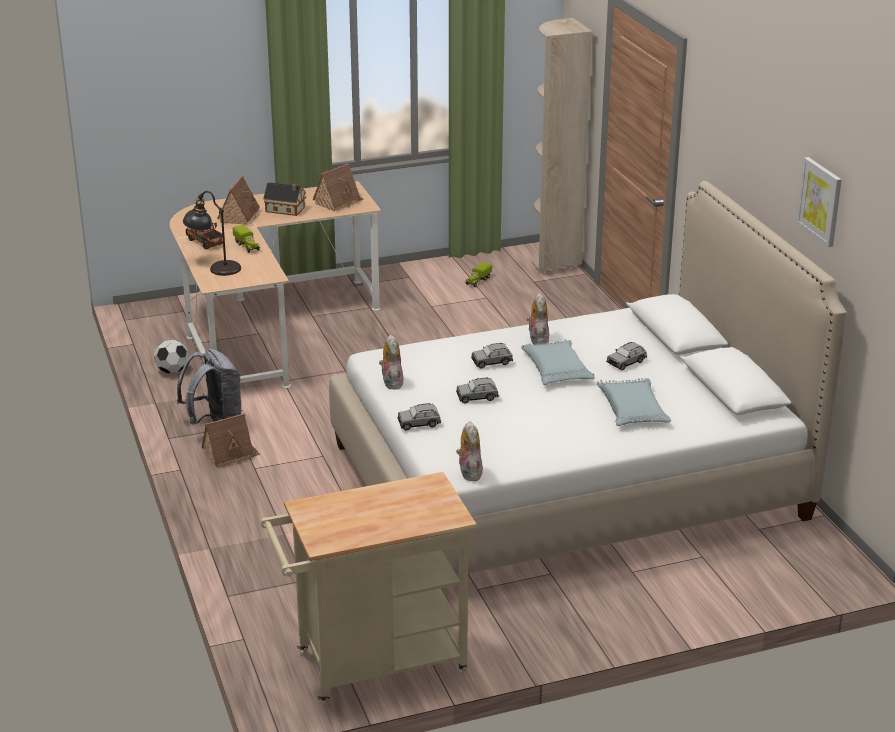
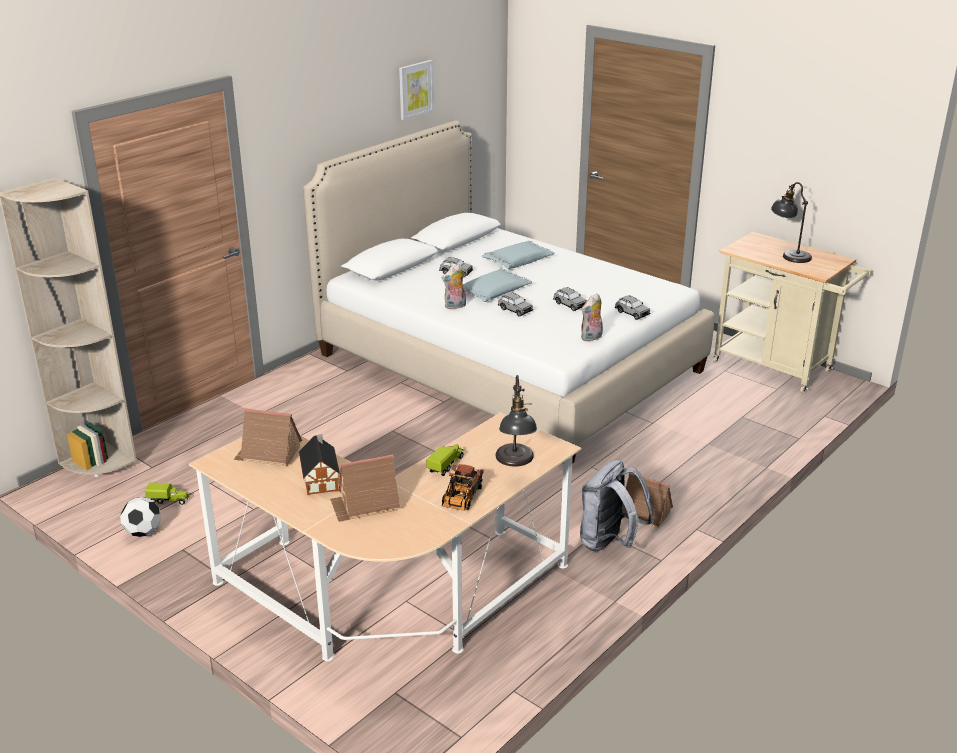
camera: 120 degrees left, 0 degrees up
(172, 371) = (544, 622): football -> football (143, 532)
(382, 515) = (788, 253): none -> grey table lamp
(468, 473) = (664, 285): plush toy -> none

